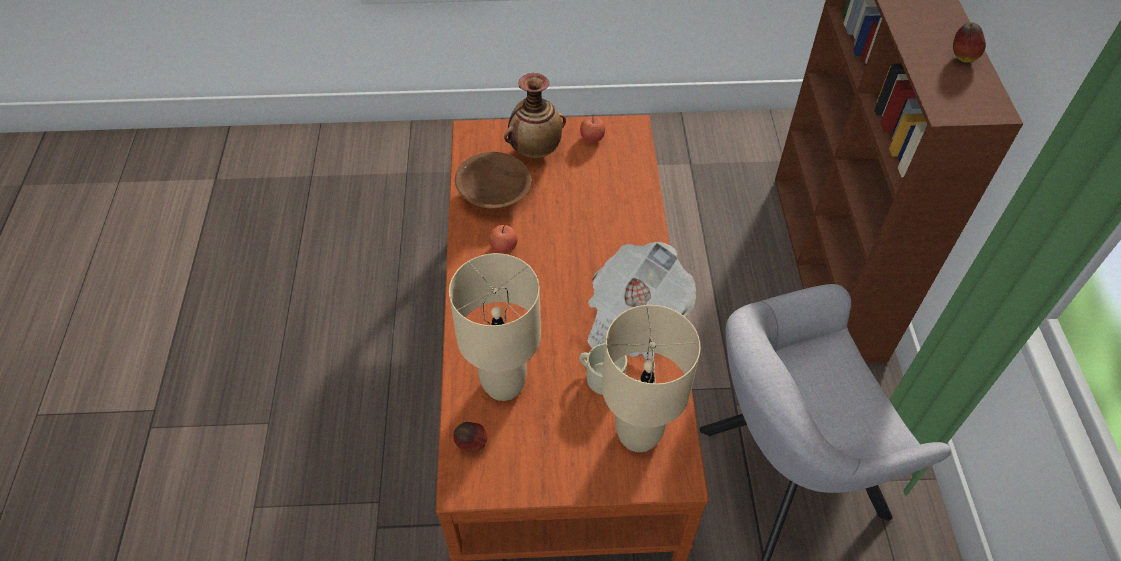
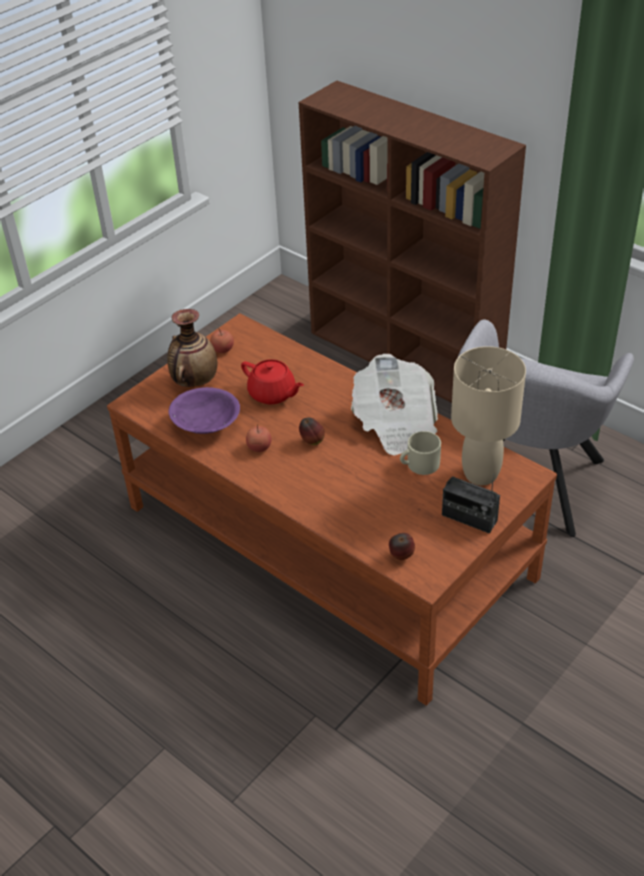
camera: 45 degrees left, 10 degrees down
(494, 194) = (206, 424): brown bowl -> purple bowl
(504, 383) = (371, 513): beige table lamp -> none
(571, 466) = (469, 518): none -> radio
(576, 208) = (273, 394): none -> red teapot
(962, 57) = (455, 132): apple -> apple (312, 442)

